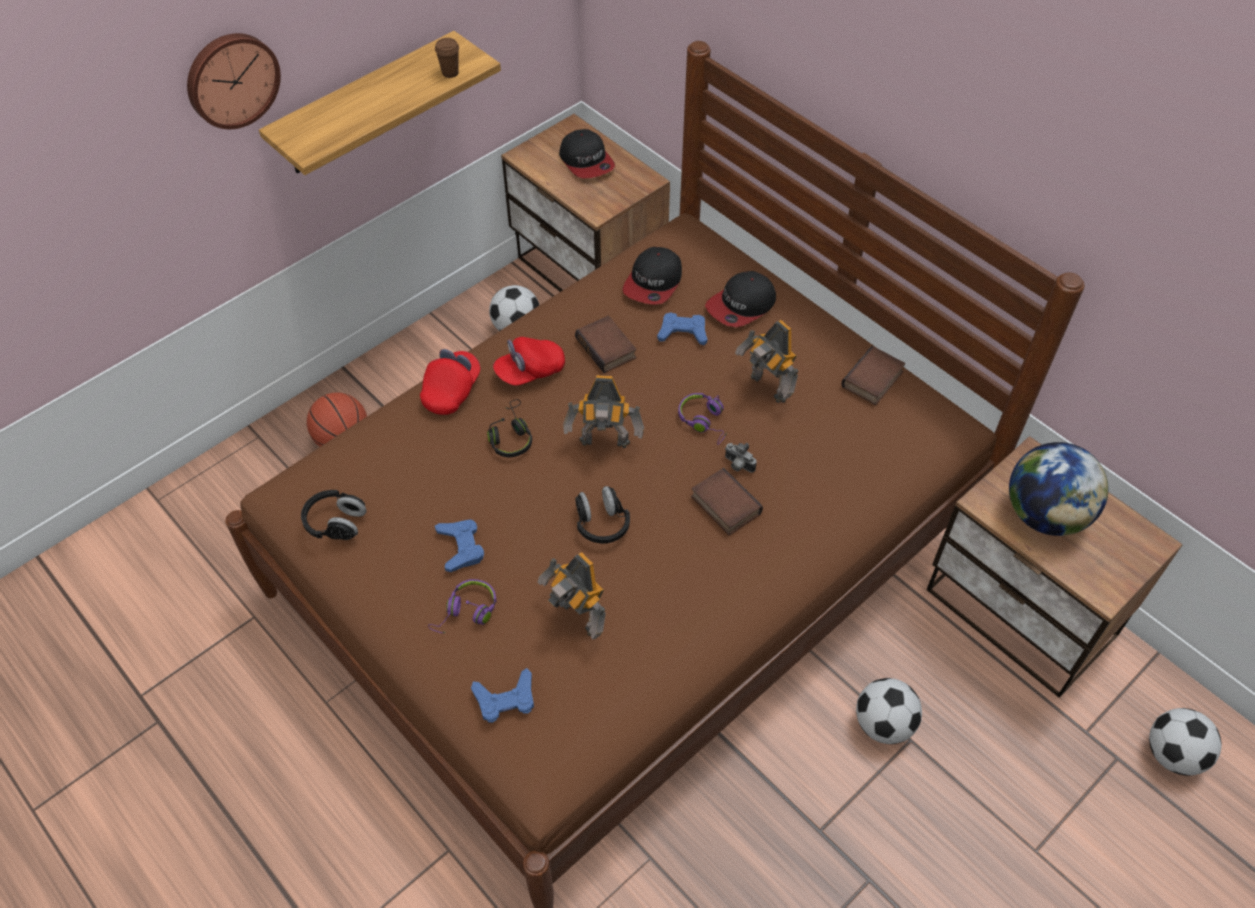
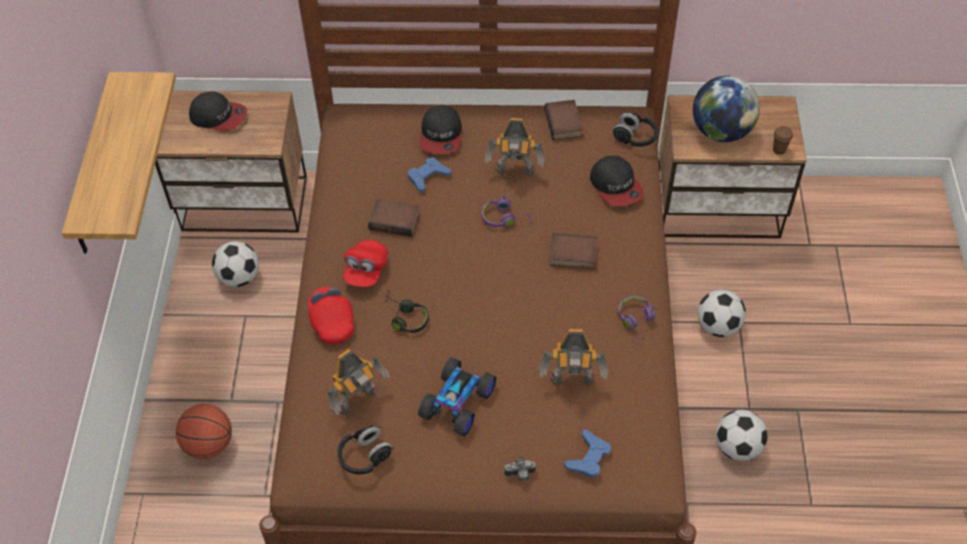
camera: 45 degrees left, 0 degrees up
(231, 79) = (40, 202): wall clock -> none
(450, 73) = (149, 101): brown cup -> brown cup (779, 150)
(461, 547) = (459, 403): blue game controller -> toy car
(466, 612) = (509, 434): purple headphones -> purple headphones (636, 321)
(601, 524) = (520, 321): black headphones -> black headphones (634, 137)
(605, 444) = (465, 276): toy robot -> toy robot (359, 401)
(653, 282) = (372, 160): cap -> cap (616, 186)
(737, 465) = (552, 227): camera -> camera (520, 475)
(1173, 754) = (855, 221): football -> football (737, 447)

